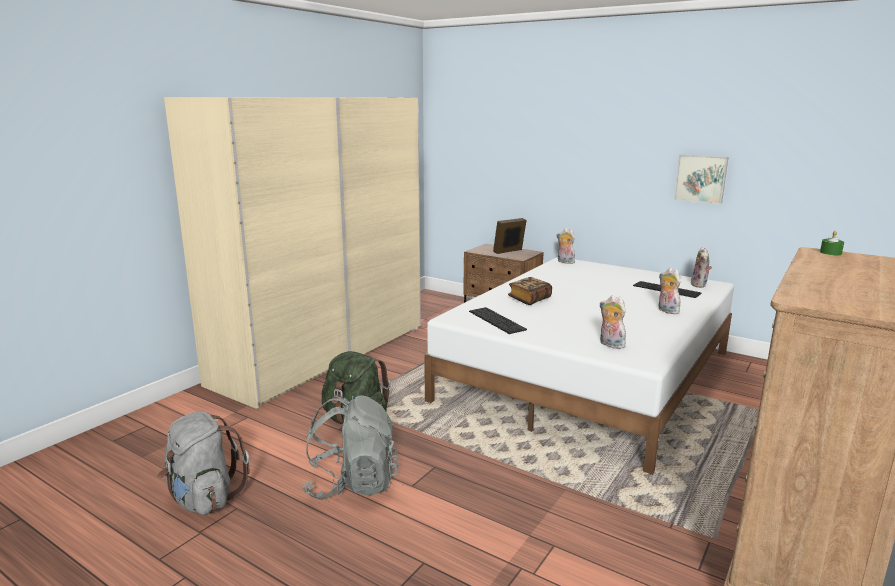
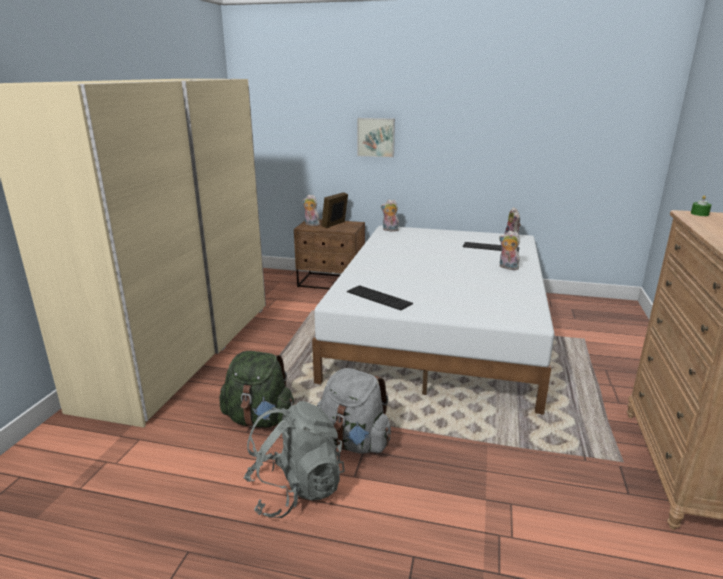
camera: 20 degrees left, 5 degrees up
(204, 499) = (143, 551): grey backpack -> grey backpack (354, 442)
(529, 299) = (390, 271): book -> none
(610, 345) = (492, 307): plush toy -> plush toy (311, 224)
(701, 178) = (503, 148): picture -> picture (376, 137)

